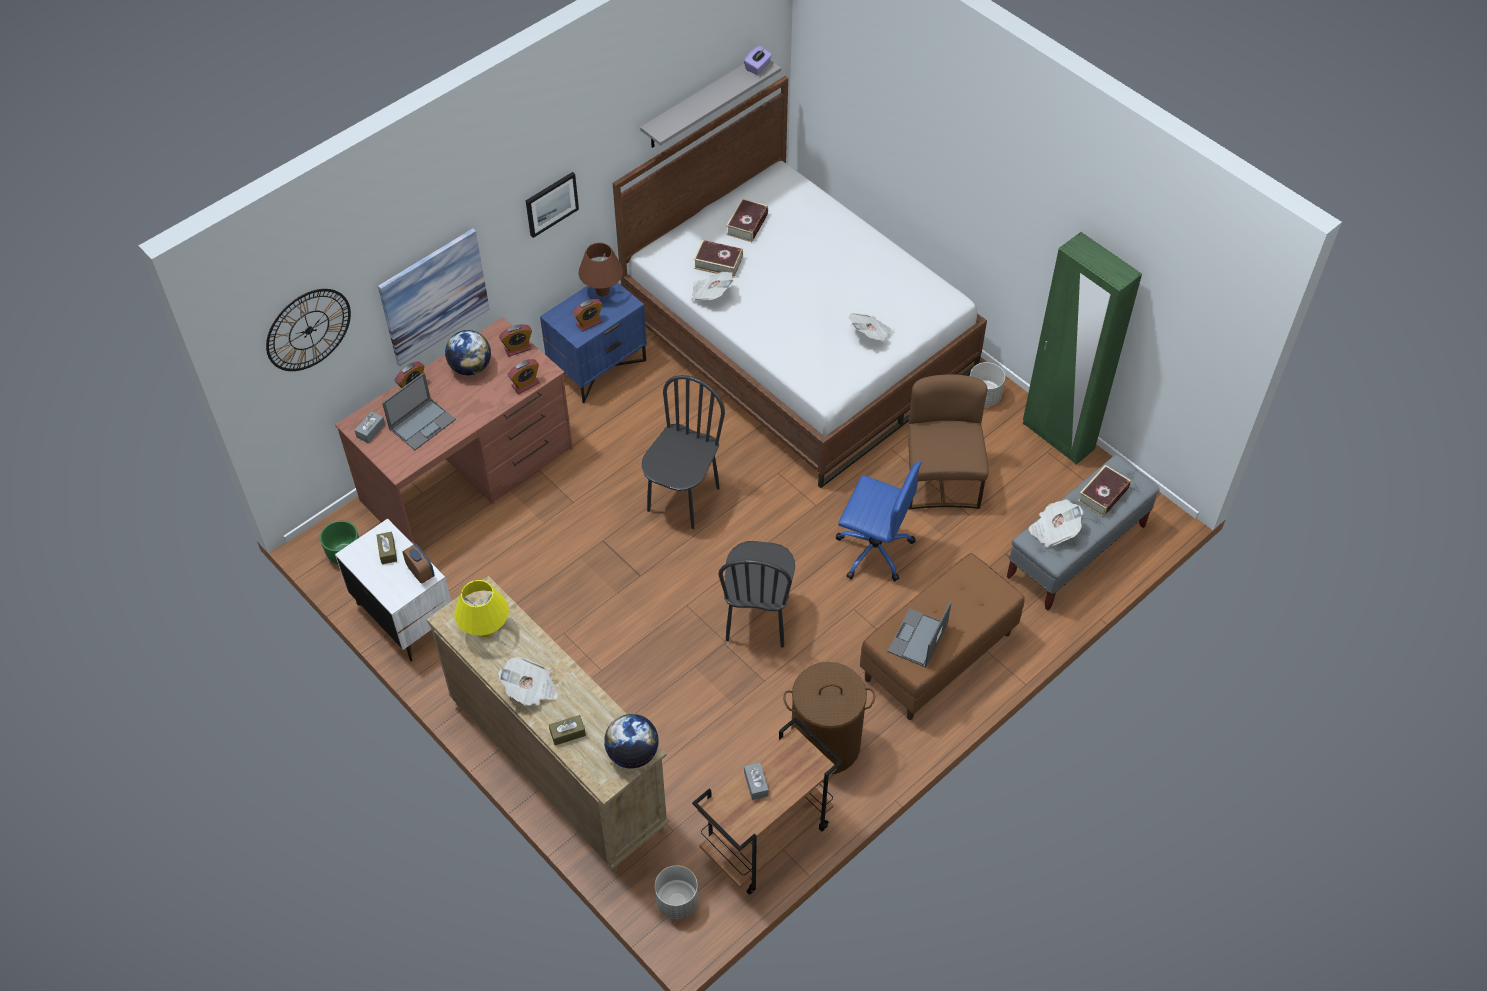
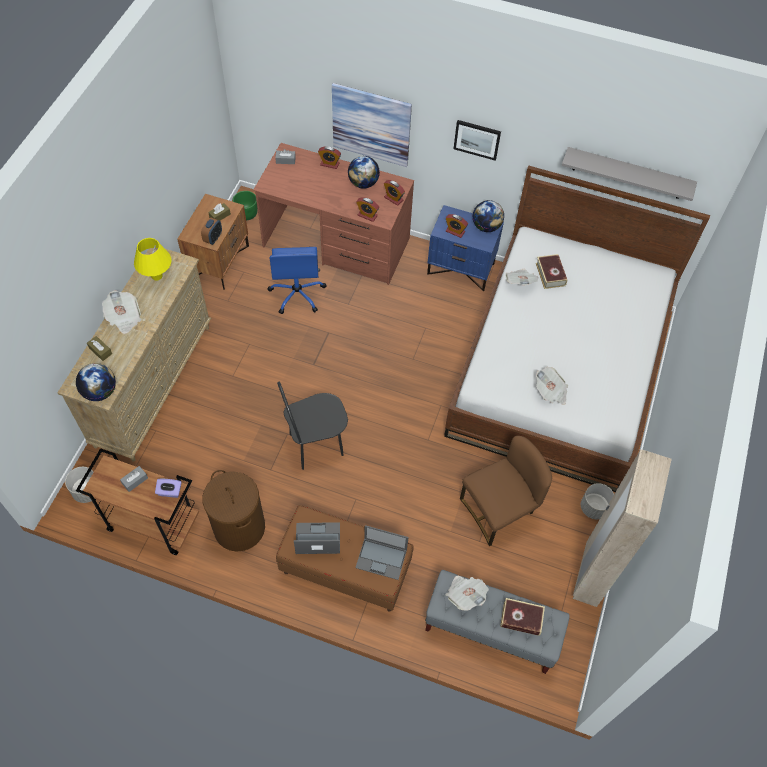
camera: 60 degrees right, 5 degrees up
(308, 330) = (279, 69): wall clock -> none
(405, 616) = (219, 261): white nightstand -> brown nightstand
(422, 423) = (305, 181): laptop -> laptop (382, 558)
(602, 291) = (486, 227): brown table lamp -> globe
(682, 499) = (386, 360): black chair -> none
(747, 224) = (597, 275): book -> none
(758, 67) = (681, 185): purple tissue box -> purple tissue box (169, 492)
(873, 549) = (411, 490): blue office chair -> blue office chair (297, 294)
(1057, 437) = (590, 575): green wardrobe -> beige wardrobe

